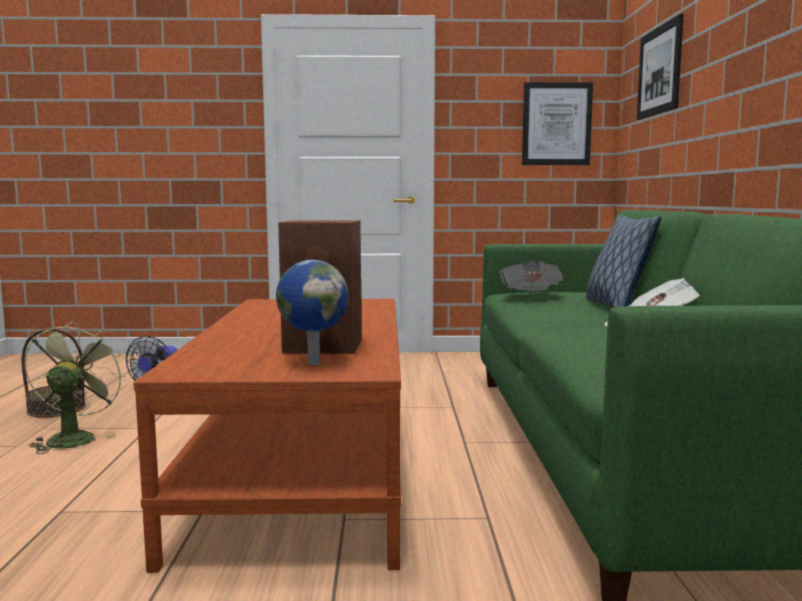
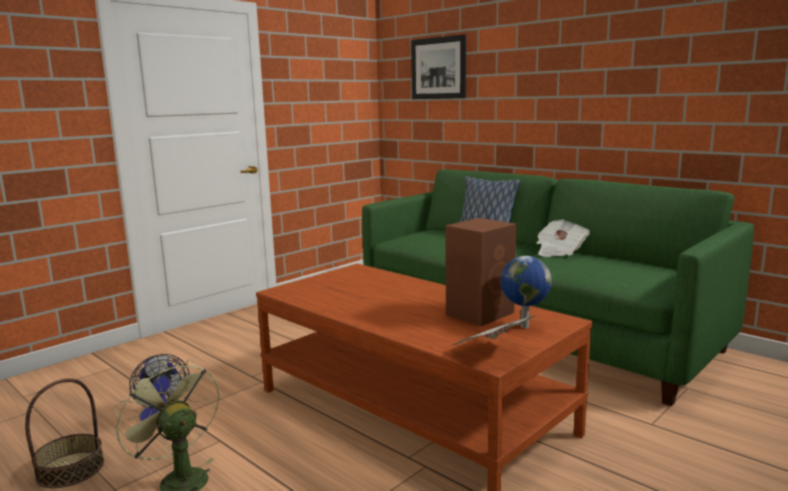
camera: 45 degrees left, 5 degrees up
(531, 295) = (427, 240): newspaper -> newspaper (490, 353)
(556, 124) = (344, 98): picture -> none

